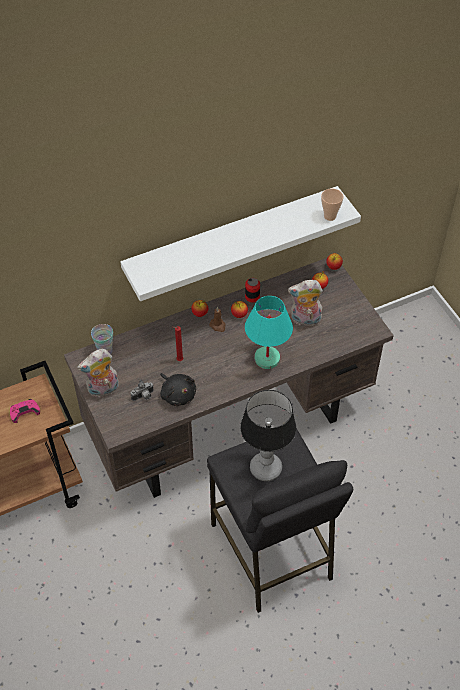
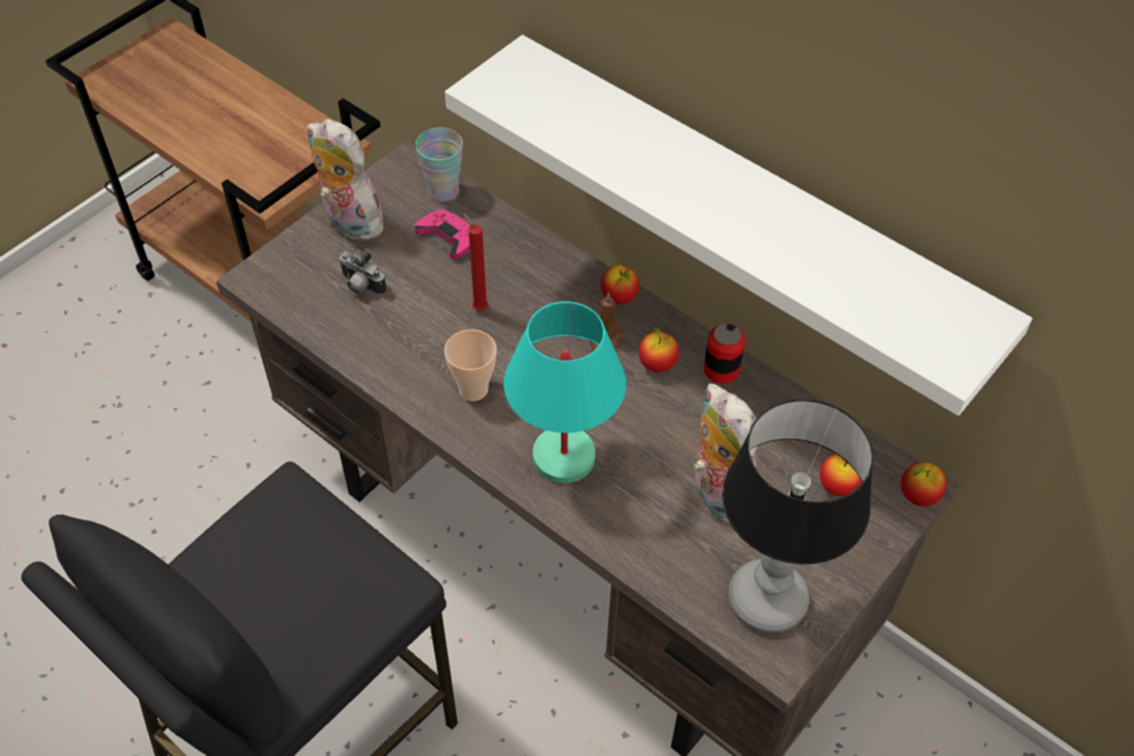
camera: 65 degrees right, 0 degrees up
(24, 411) = (273, 149): pink game controller -> pink game controller (448, 236)
(177, 394) = (391, 337): black plush toy -> none
(265, 468) = (290, 569): table lamp -> table lamp (766, 598)
(330, 216) = (910, 335): cup -> cup (473, 389)

